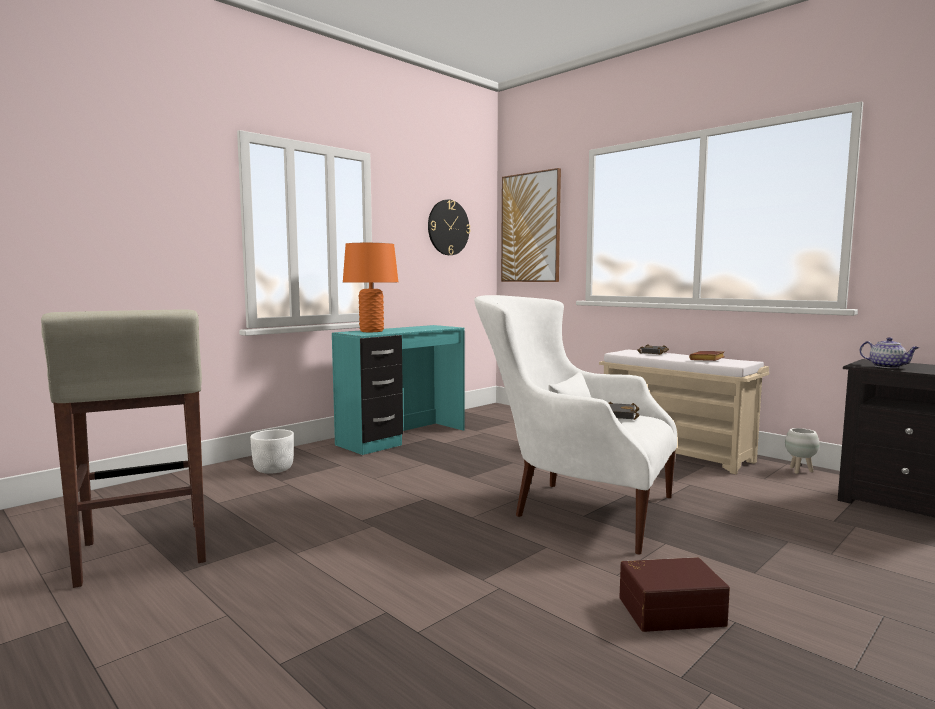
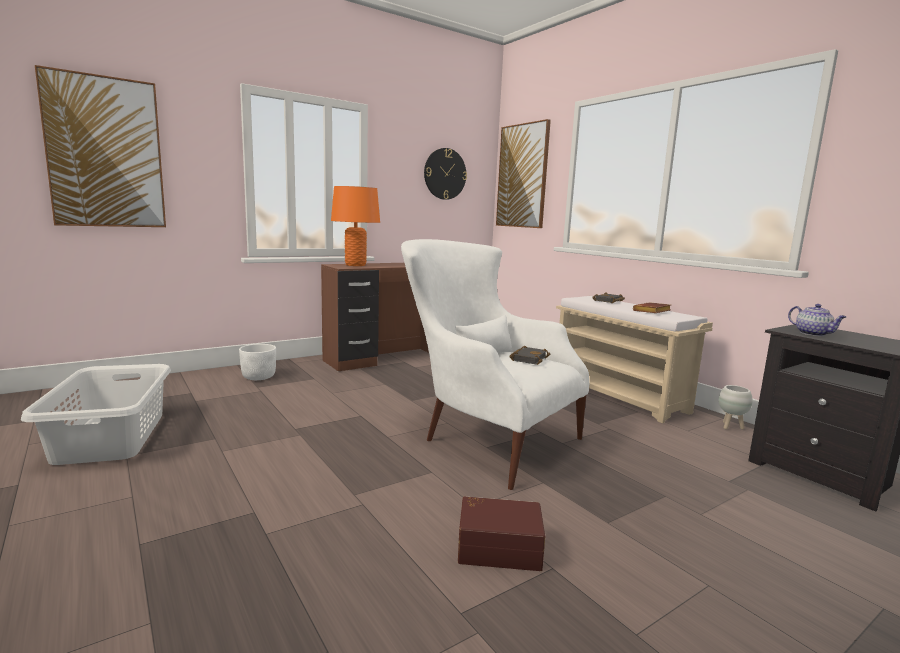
camera: 10 degrees right, 5 degrees up
(87, 211) = (105, 153): none -> picture
(143, 554) = (110, 437): beige stool -> white laundry basket
(403, 437) = (383, 359): turquoise desk -> brown desk

